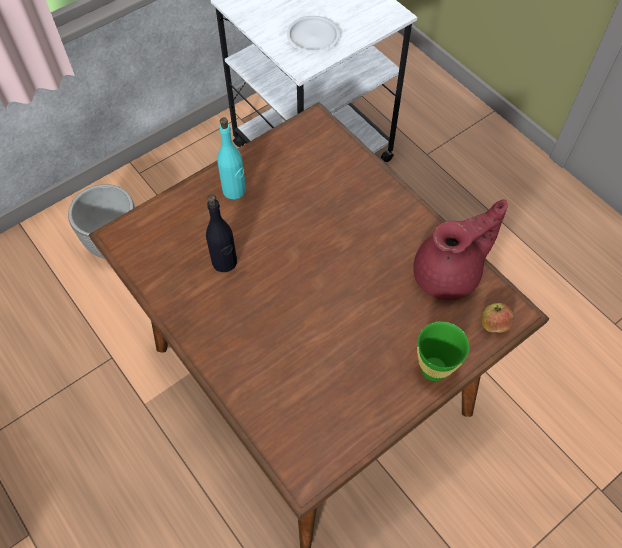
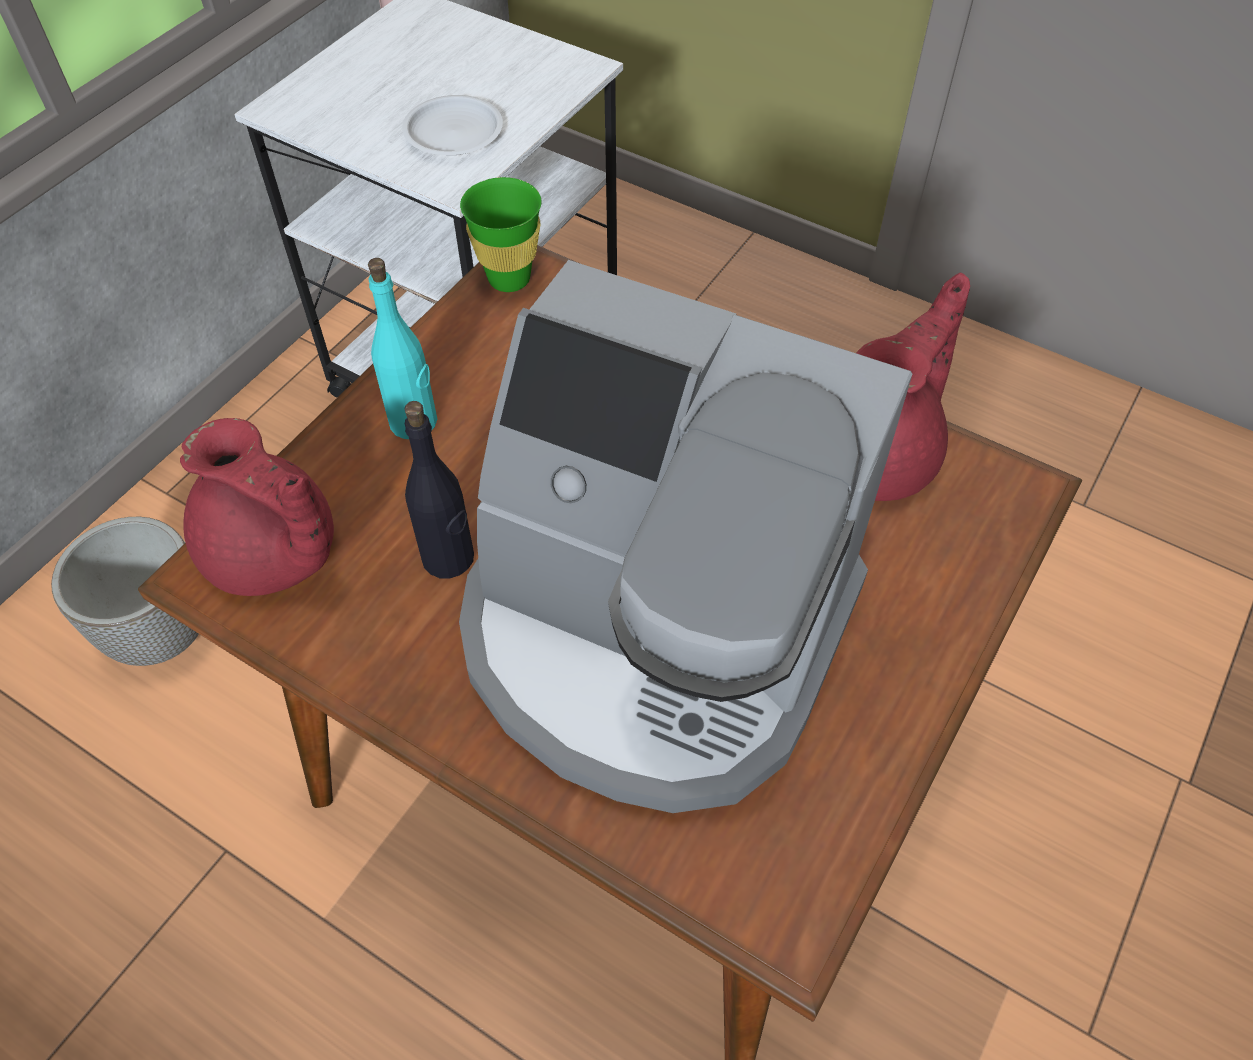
camera: 20 degrees left, 5 degrees down
(150, 237) = (275, 556): none -> red teapot
(301, 328) = (654, 634): none -> coffee machine
(434, 369) = (934, 630): green cup -> green cup (509, 279)
(494, 324) = (998, 518): apple -> none

